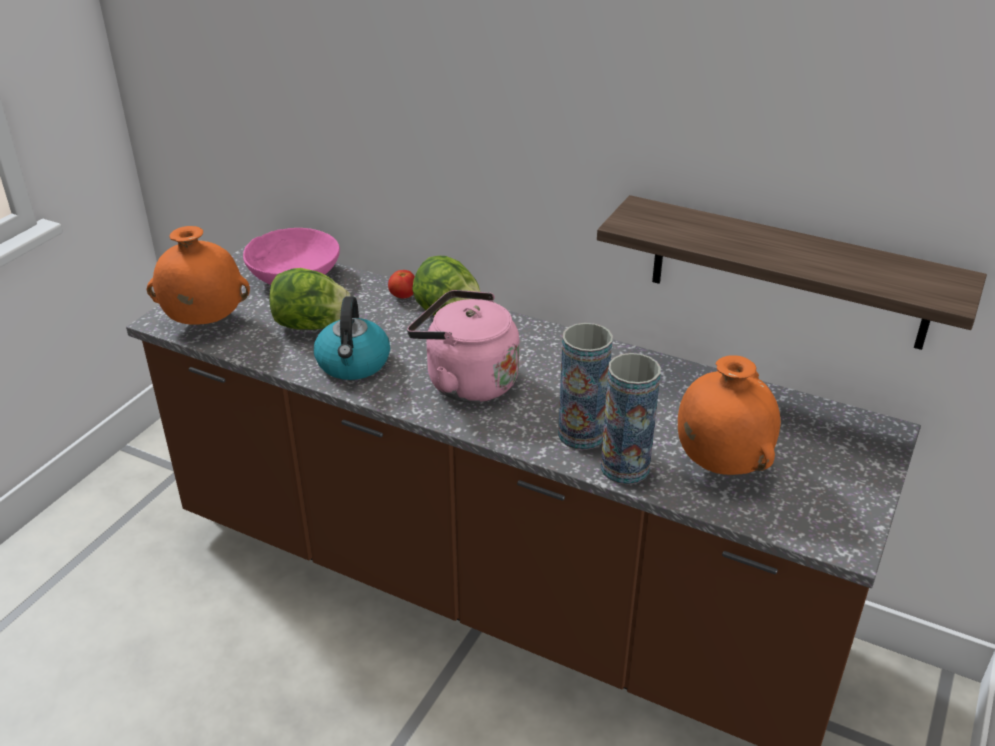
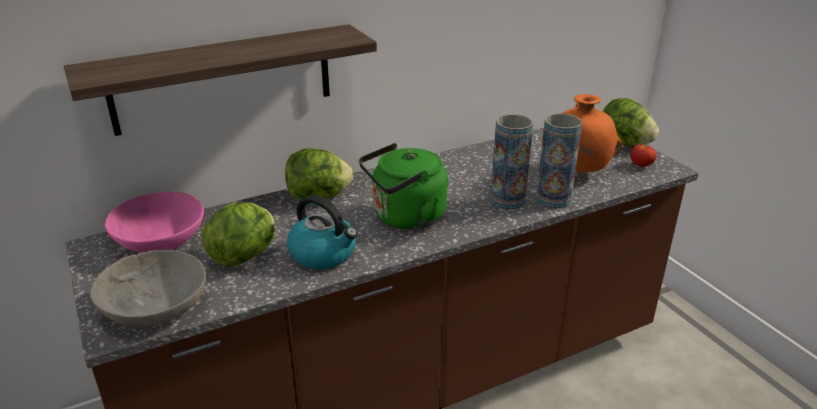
camera: 55 degrees left, 5 degrees down
(204, 322) = (154, 308): orange vase -> grey bowl
(403, 296) = (267, 205): tomato -> tomato (641, 165)
(466, 381) = (405, 218): pink kettle -> green kettle
(788, 273) = (518, 56): shelf -> shelf (223, 79)
(868, 479) = (624, 143): none -> lettuce

